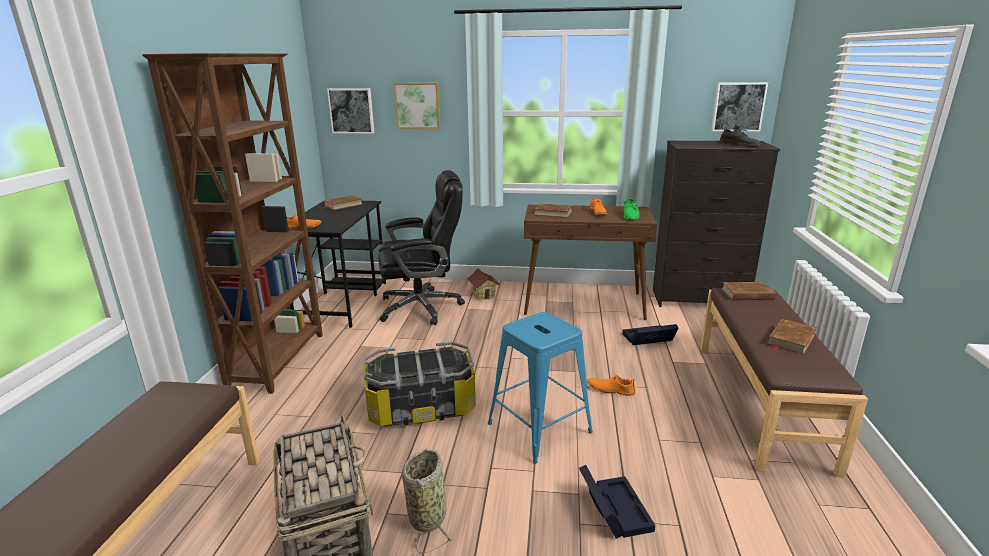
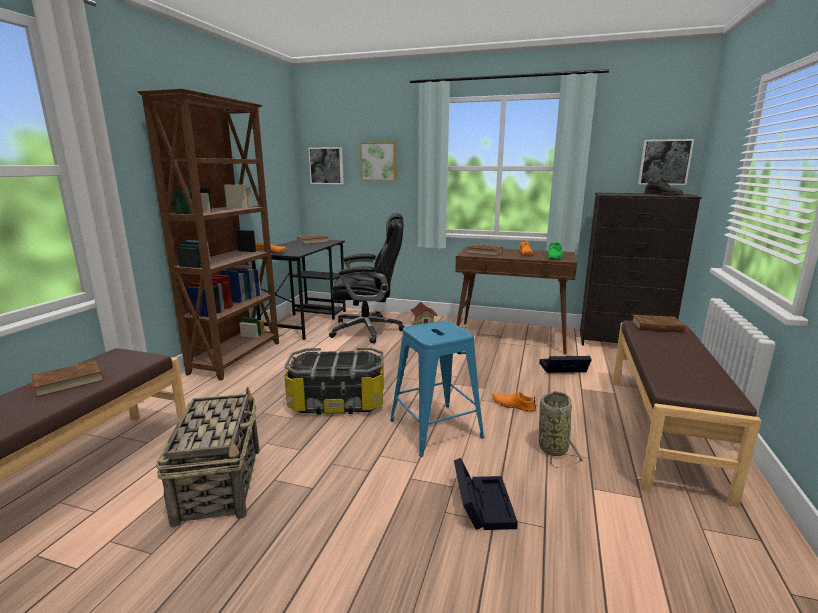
camera: 10 degrees right, 5 degrees down
(428, 515) = (308, 486): basket -> basket (552, 447)
(790, 340) = (689, 364): brown book -> brown book (68, 382)

